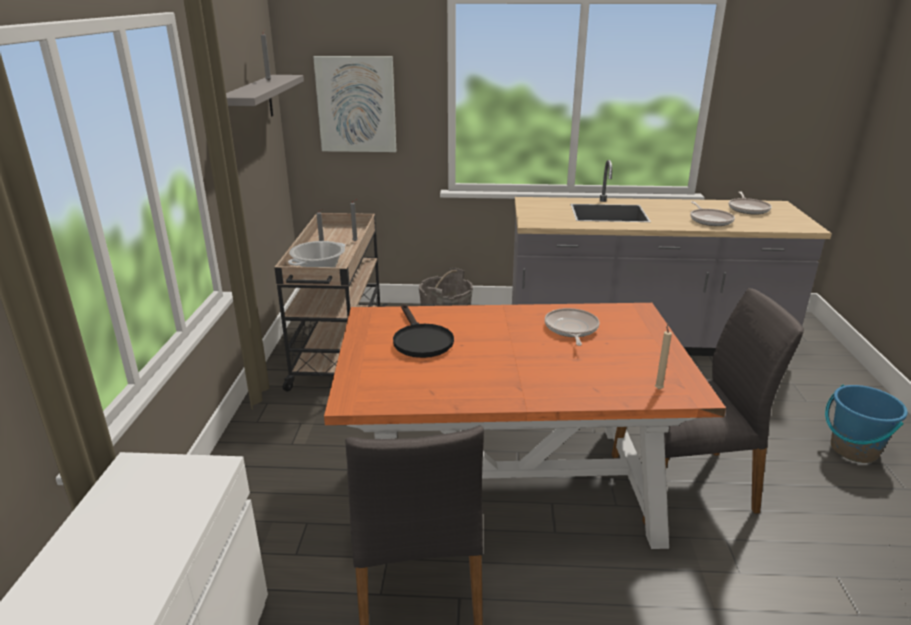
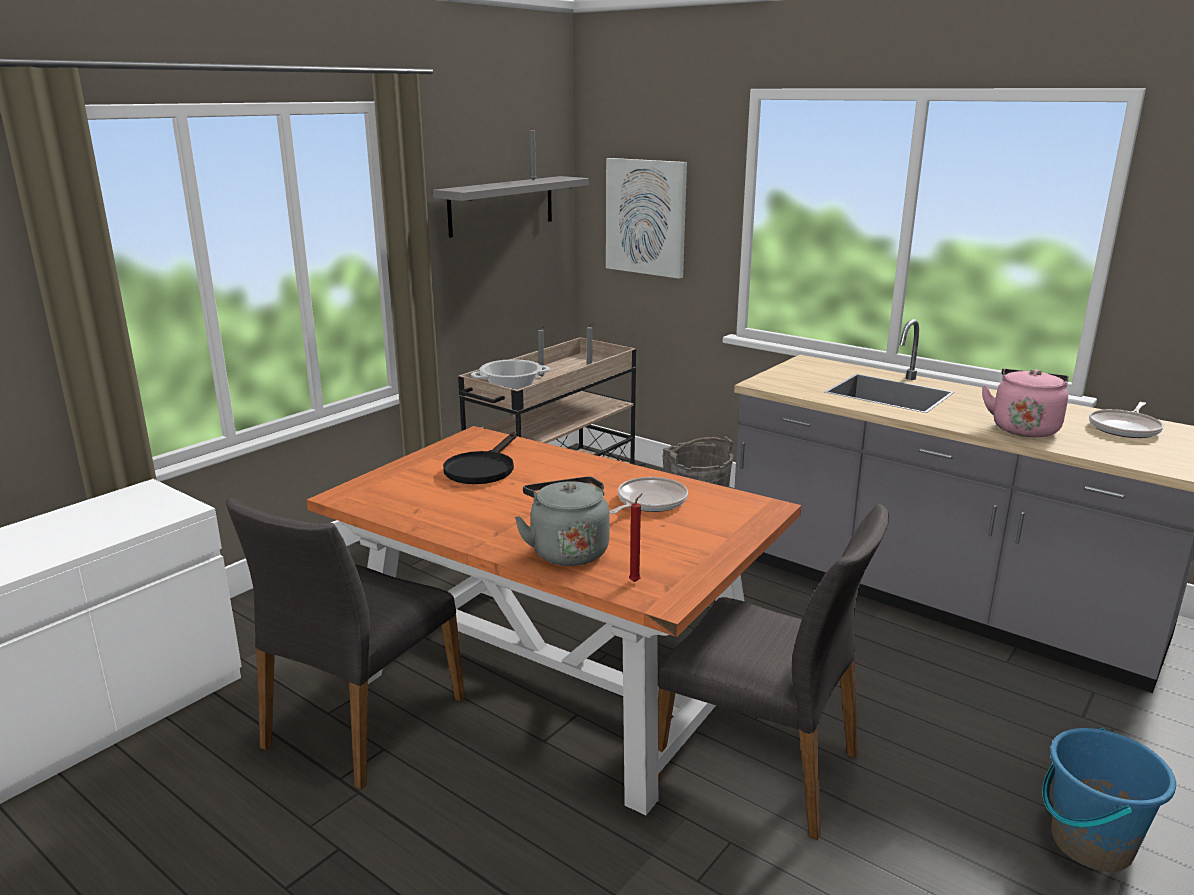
camera: 35 degrees right, 5 degrees down
(585, 383) = (567, 550): none -> grey kettle
(658, 388) = (636, 581): beige candle -> red candle
(710, 220) = (1024, 428): frying pan -> pink kettle

